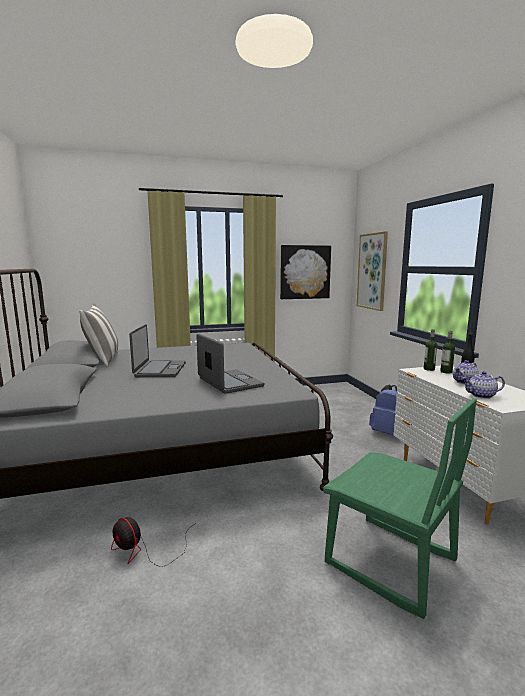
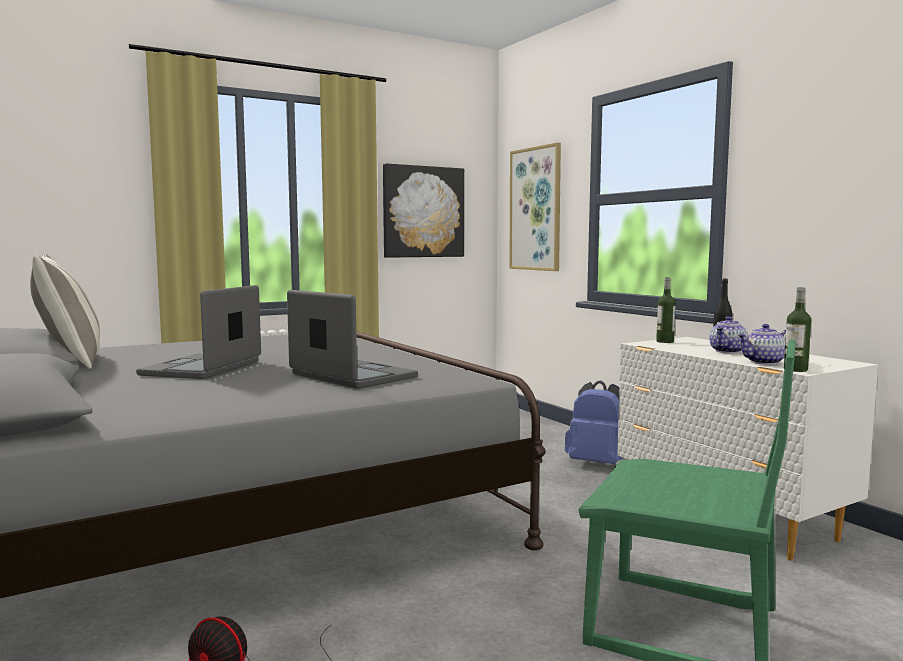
camera: 15 degrees left, 5 degrees down
(160, 370) = (203, 368): laptop -> laptop turned 150 degrees counterclockwise
(446, 372) = (691, 343): bottle -> bottle (795, 370)

